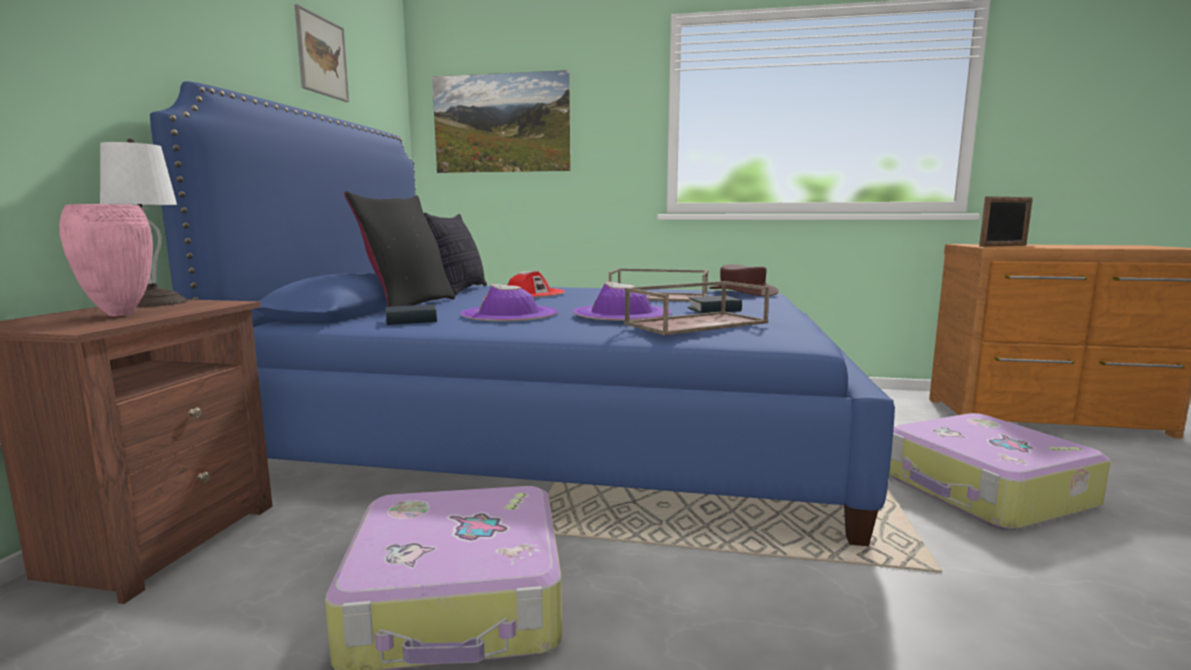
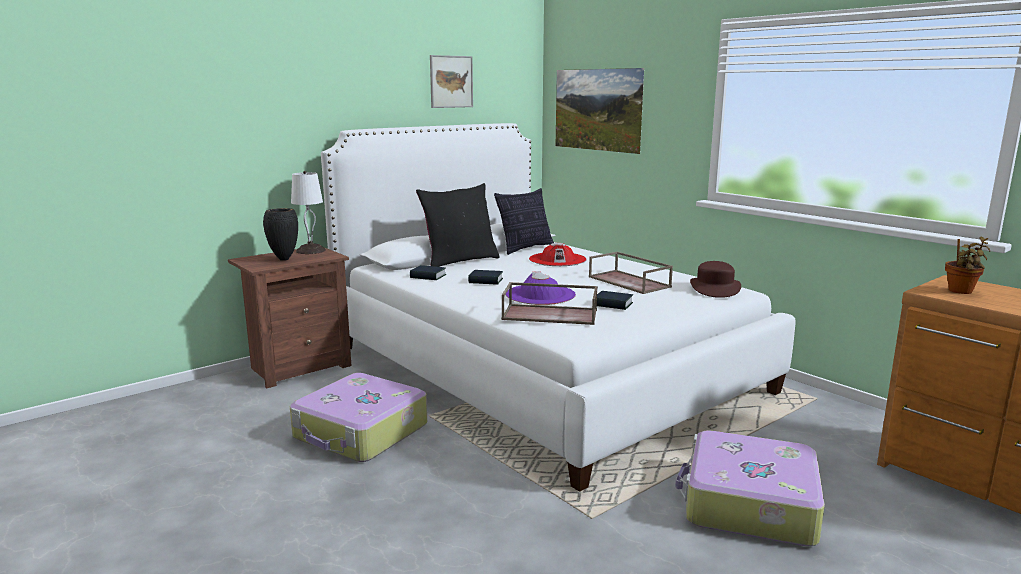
camera: 40 degrees right, 5 degrees up
(118, 315) = (283, 259): pink vase -> black vase
(509, 314) = (485, 281): purple hat -> book
(560, 432) = (541, 369): blue bed -> white bed
(1003, 246) = (961, 291): picture frame -> potted plant

